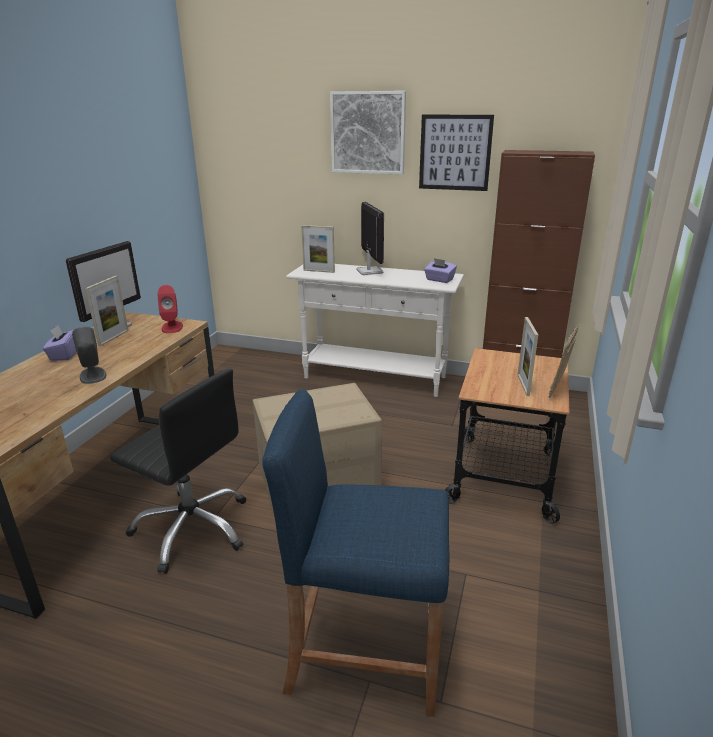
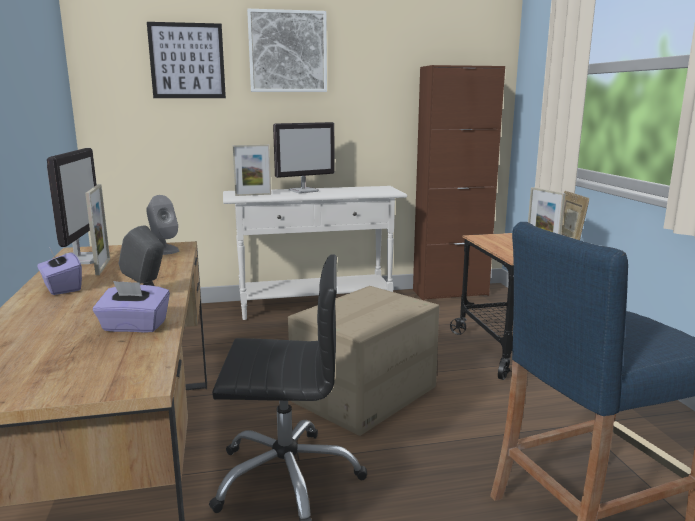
camera: 30 degrees left, 10 degrees down
(172, 327) = (163, 250): red speaker -> grey speaker
(369, 271) = (304, 191): monitor -> monitor turned 105 degrees clockwise
(439, 280) = (380, 190): purple tissue box -> purple tissue box (134, 327)
(455, 153) = (374, 70): picture -> picture (187, 61)

